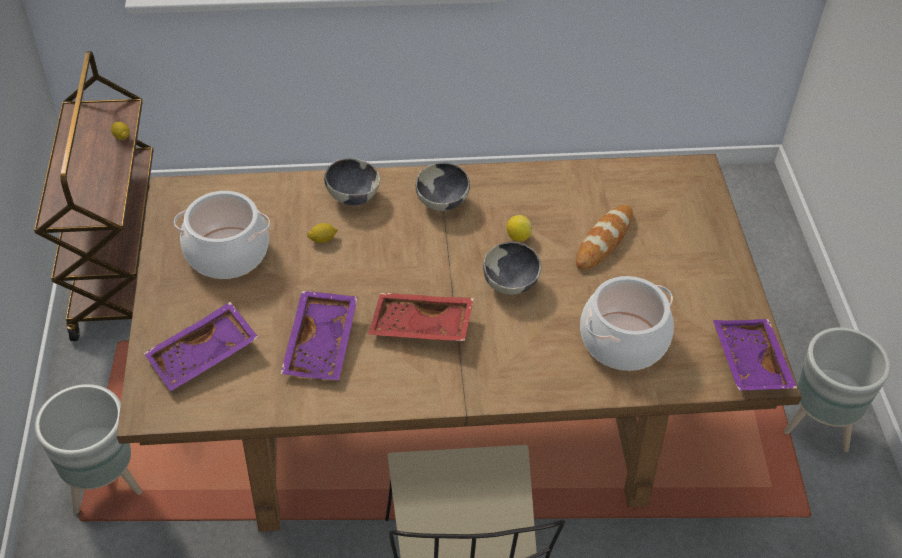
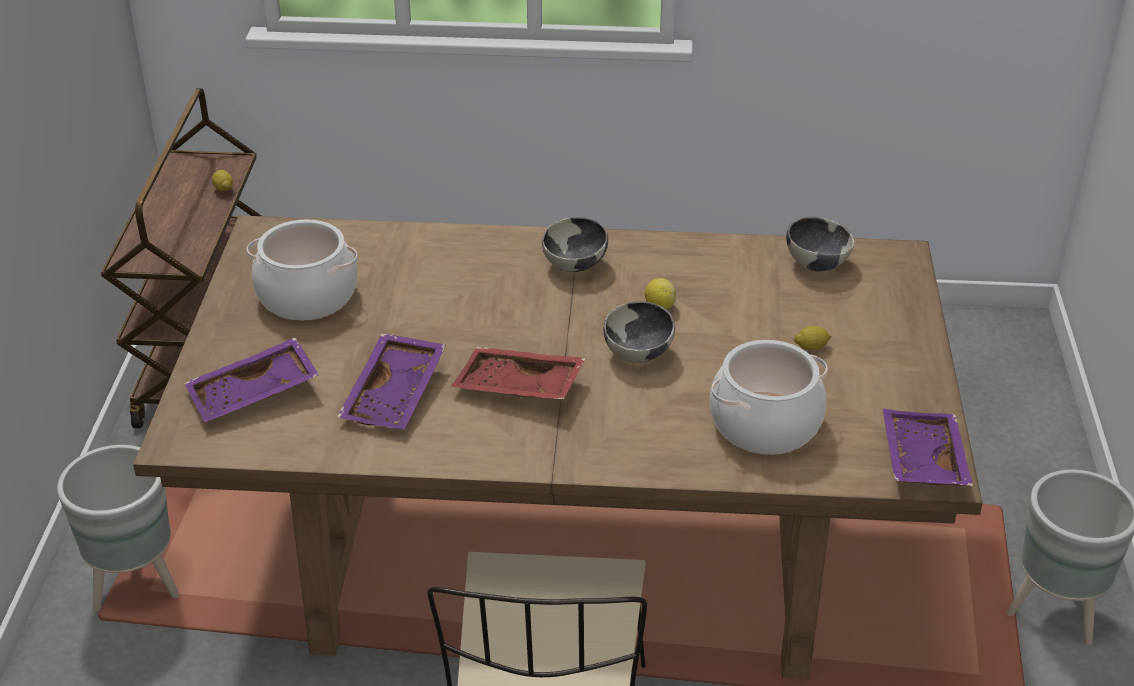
camera: 10 degrees right, 10 degrees down
(323, 239) = (423, 291): lemon -> lemon (811, 347)
(352, 196) = (469, 251): bowl -> bowl (816, 263)
(604, 240) = (765, 318): bread -> none

